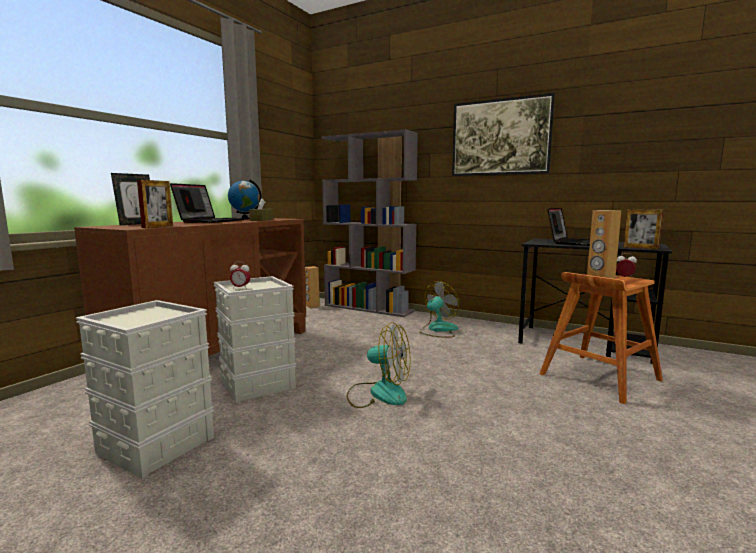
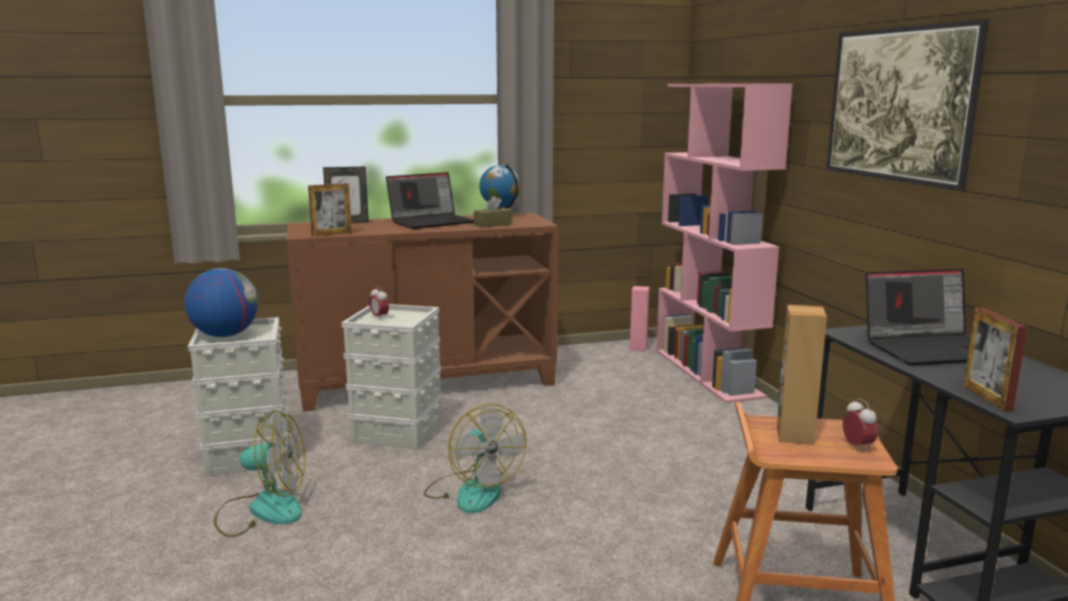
camera: 45 degrees right, 5 degrees up
(131, 320) = (225, 335): none -> globe
(312, 306) = (638, 348): brown speaker -> pink speaker
(369, 308) = (708, 373): grey bookcase -> pink bookcase
(438, 330) = (728, 440): fan -> fan (262, 510)

